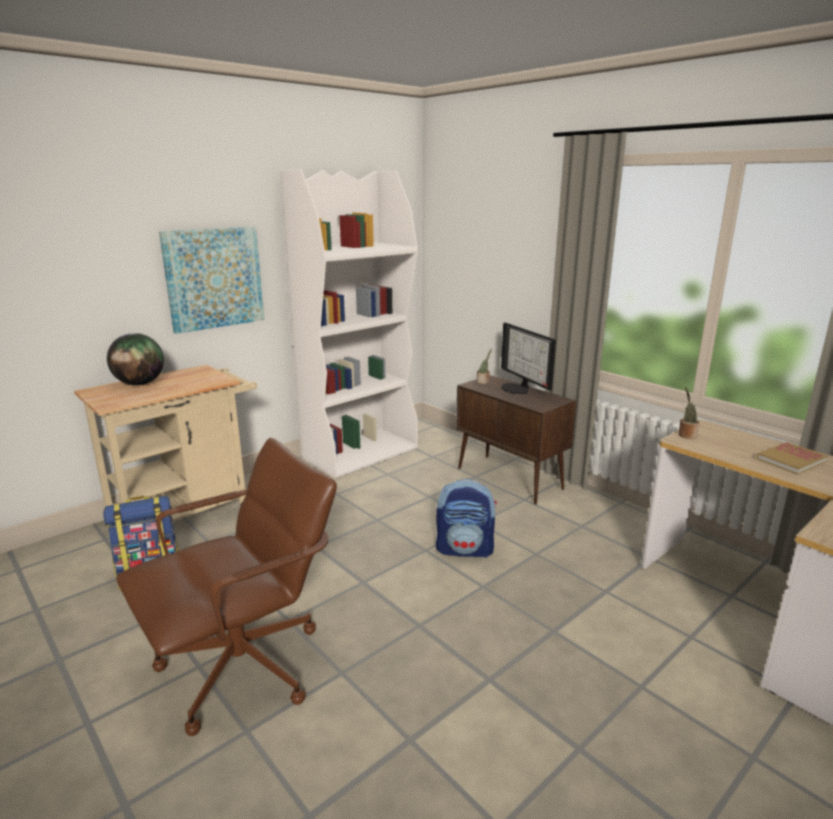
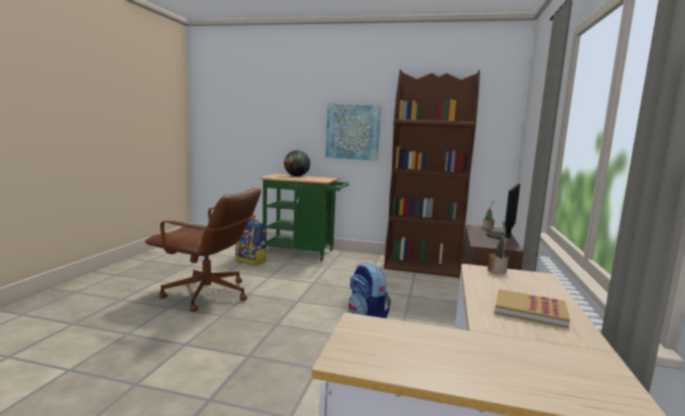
camera: 55 degrees right, 10 degrees down
(188, 513) = (303, 253): beige cart -> green cart
(360, 453) = (423, 266): white bookcase -> brown bookcase

